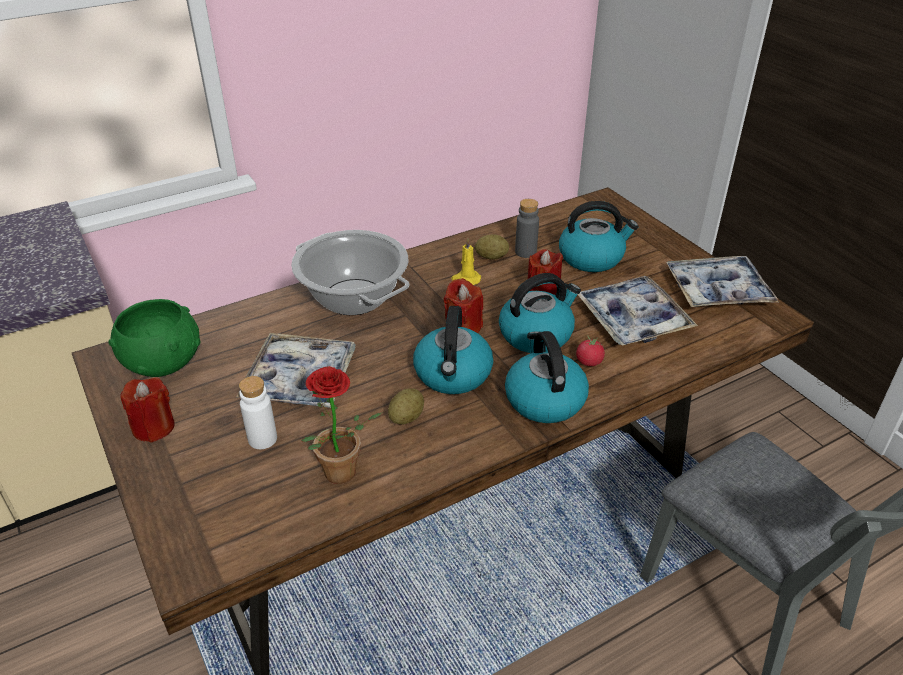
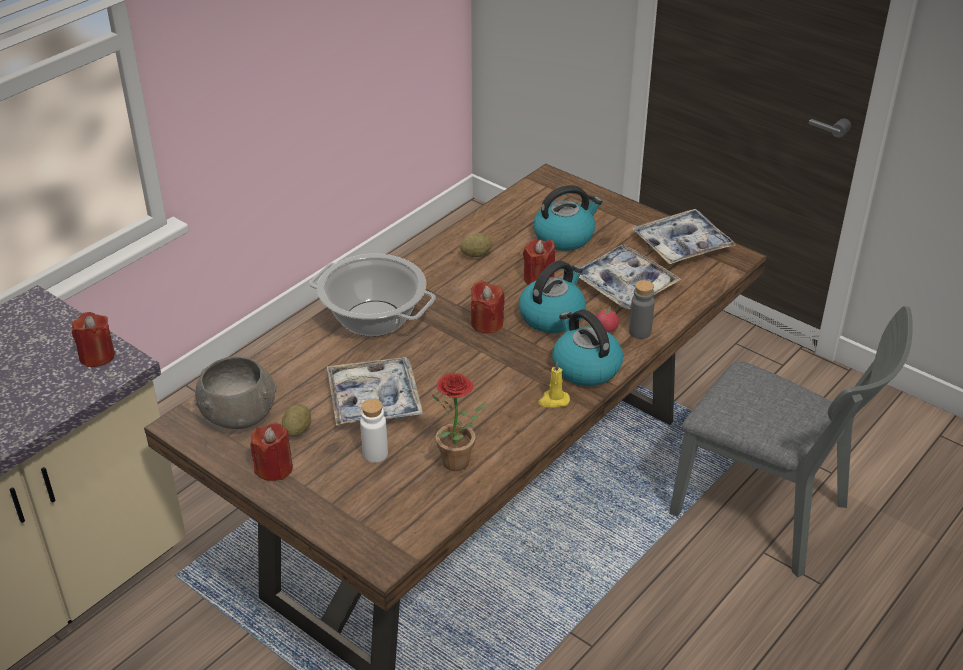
camera: 20 degrees left, 0 degrees up
(58, 273) = (97, 356): none -> red candle
(163, 361) = (238, 414): green bowl -> grey bowl
(406, 417) = (483, 408): potato -> potato (297, 430)
(453, 374) = (501, 365): kettle -> none
(466, 279) = (465, 280): yellow candle -> yellow candle (553, 400)
(525, 252) = (504, 243): grey bottle -> grey bottle (640, 332)

